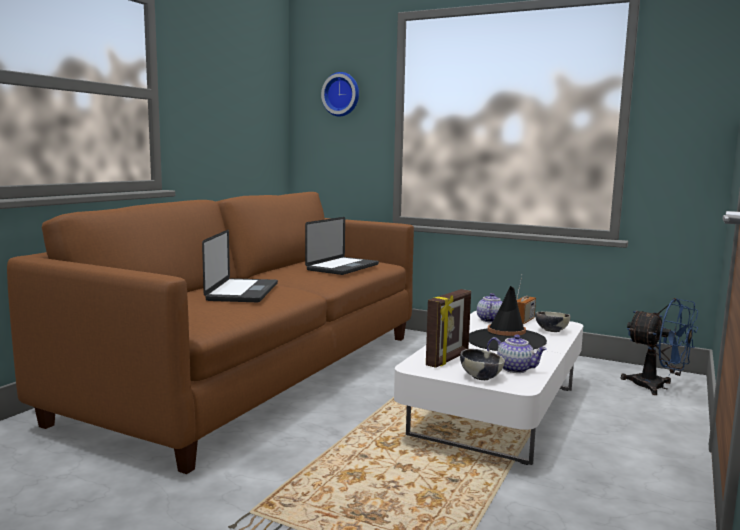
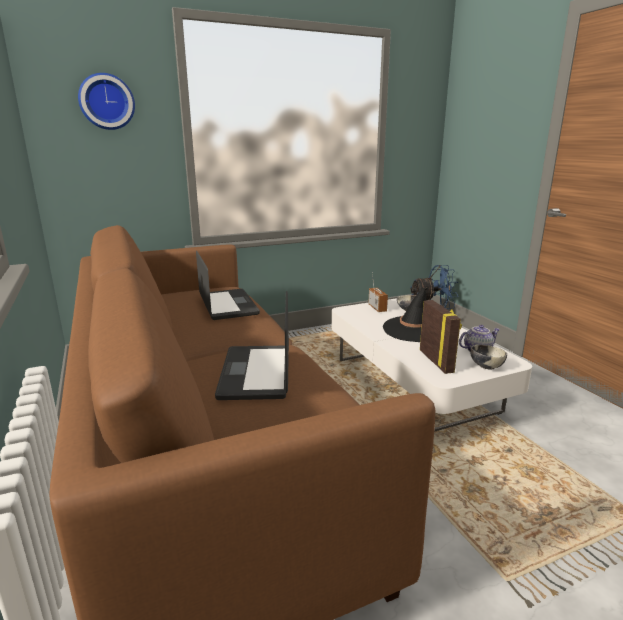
camera: 50 degrees left, 10 degrees up
(242, 292) = (256, 373): laptop -> laptop turned 135 degrees counterclockwise
(489, 320) = (361, 315): teapot -> none

